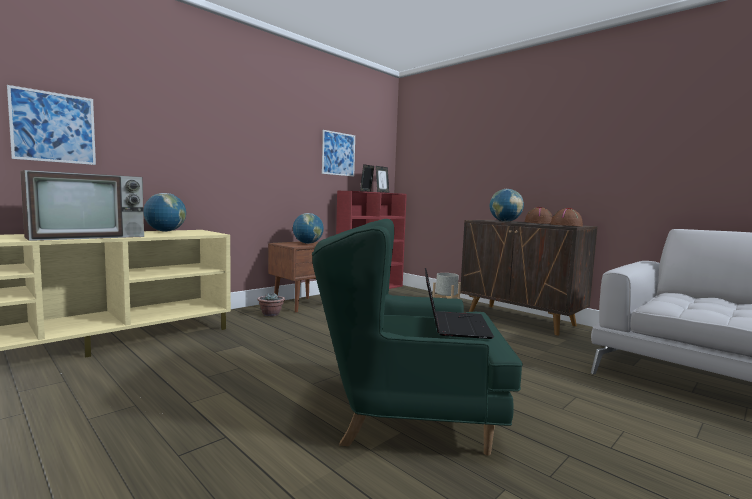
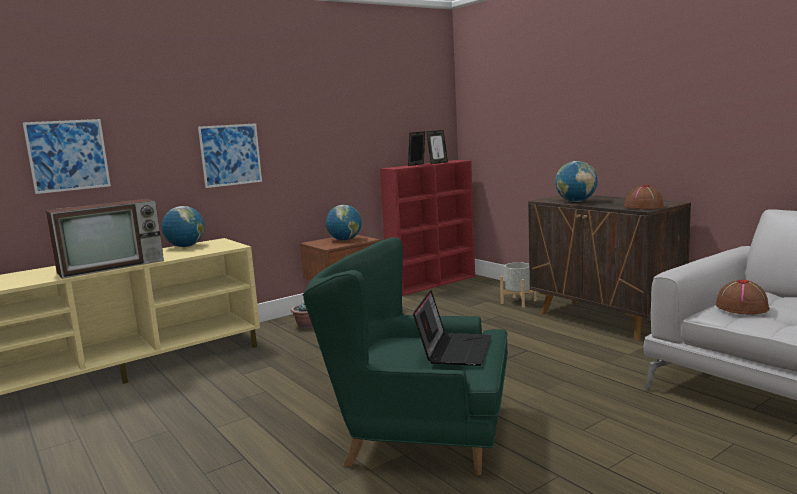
camera: 10 degrees right, 5 degrees up
(338, 154) = (377, 123): picture -> picture (230, 155)
(538, 223) = (620, 200): brown hat -> brown hat (742, 307)

